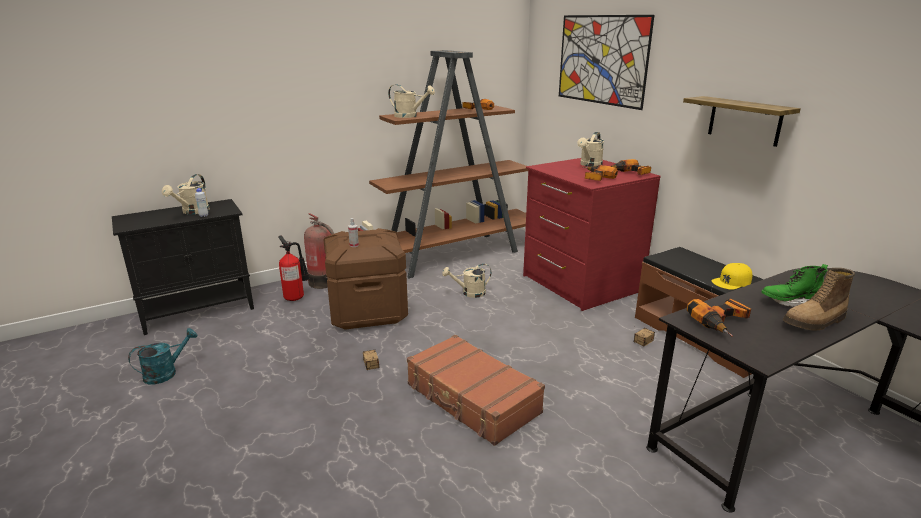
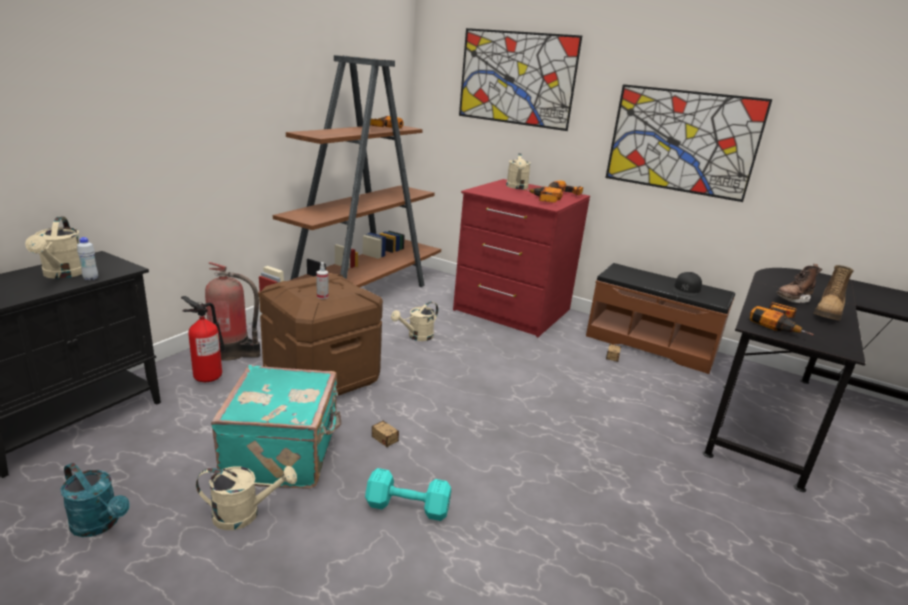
camera: 30 degrees left, 0 degrees up
(166, 373) = (100, 524): turquoise watering can -> turquoise watering can turned 105 degrees clockwise
(297, 358) = (284, 453): none -> turquoise suitcase
(342, 413) = (406, 506): none -> turquoise dumbbell
(409, 116) = (326, 134): beige watering can -> beige watering can (244, 514)
(472, 399) = (525, 450): brown suitcase -> none
(732, 281) = (686, 289): yellow cap -> black cap
(744, 121) = (681, 141): shelf -> picture
(789, 302) = (792, 299): green boot -> brown boot

